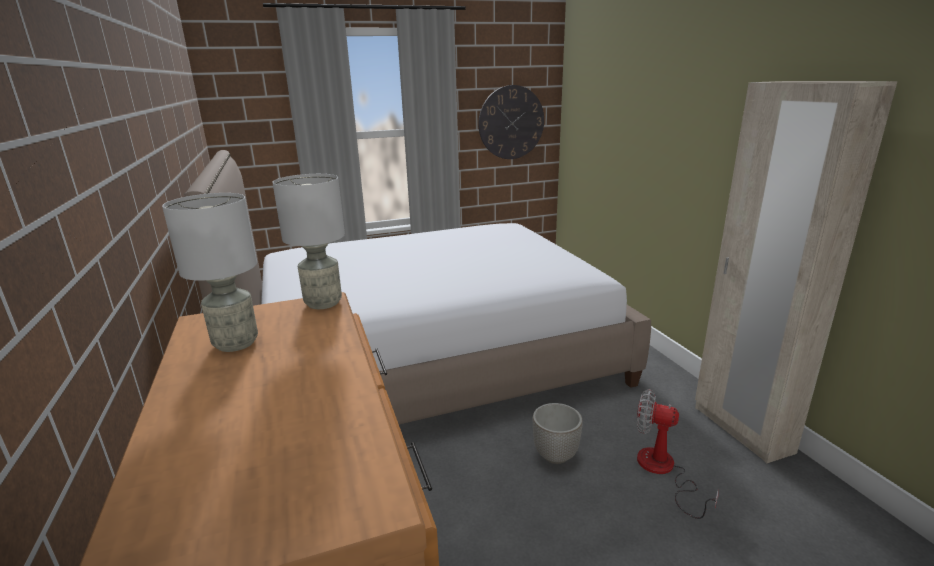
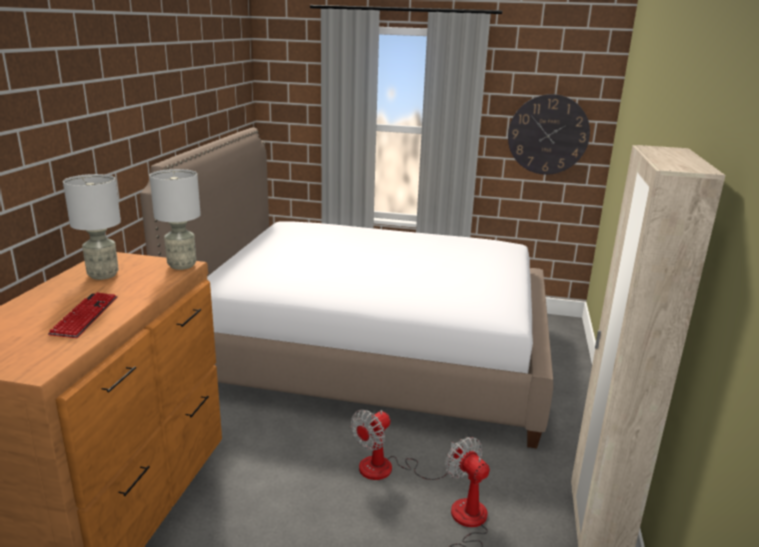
camera: 30 degrees right, 0 degrees up
(306, 399) = (85, 316): none -> keyboard
(556, 455) = (388, 469): planter -> fan

